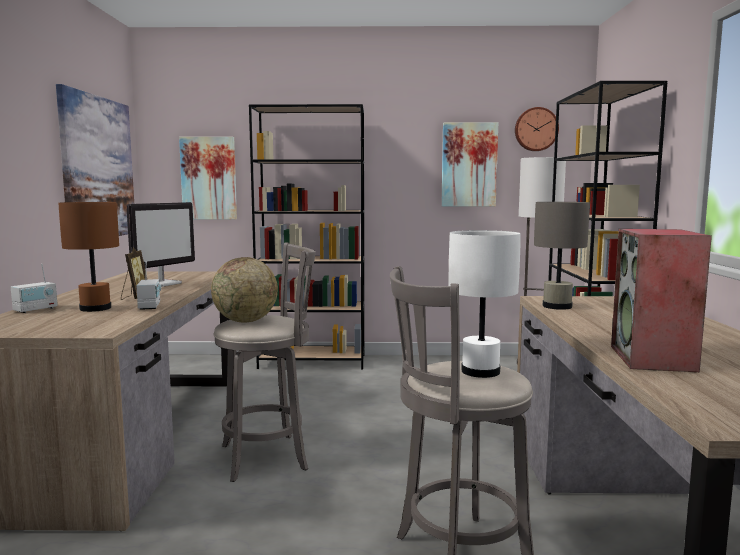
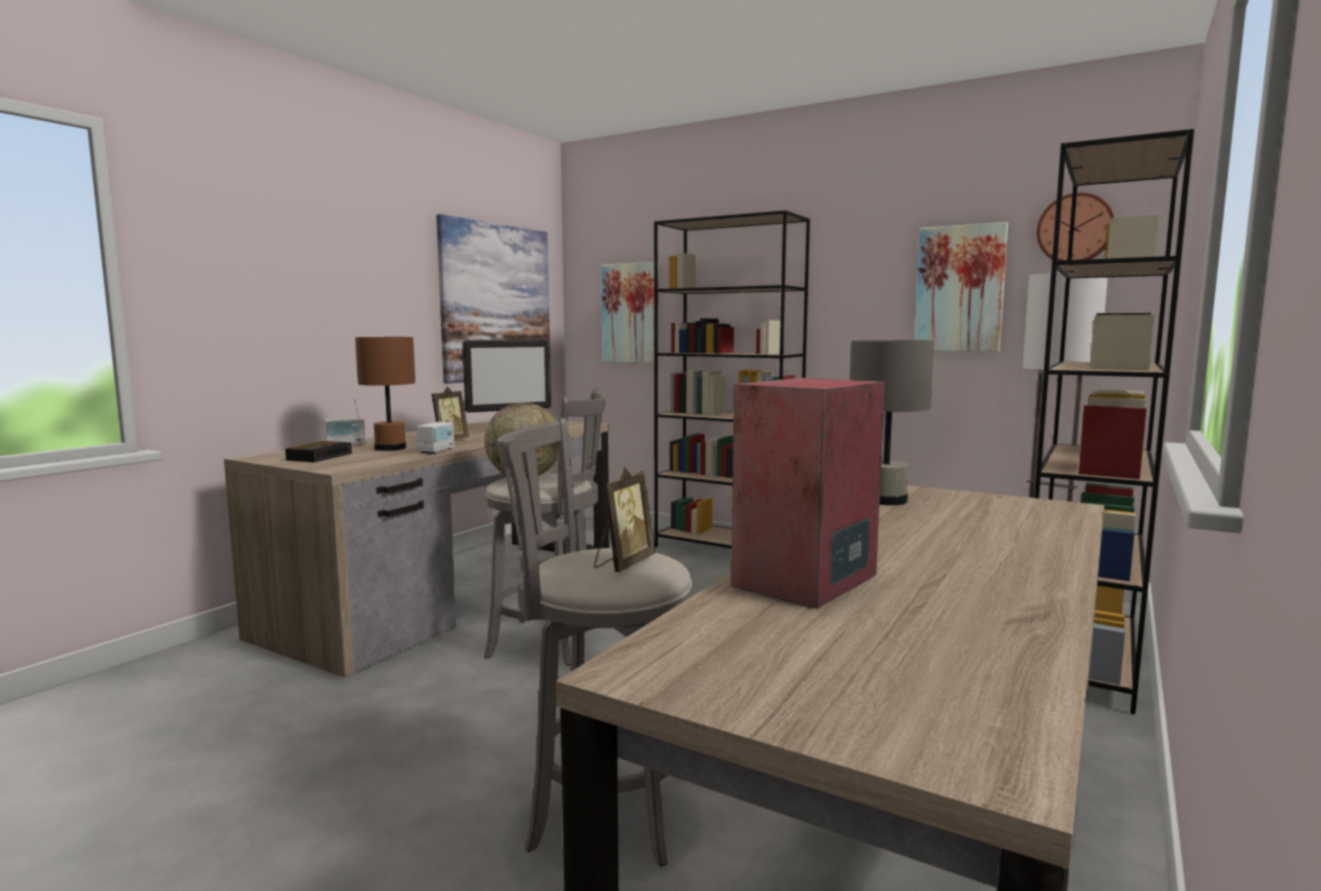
camera: 30 degrees right, 0 degrees up
(44, 323) = (320, 456): none -> alarm clock
(480, 371) = (623, 564): white table lamp -> picture frame

